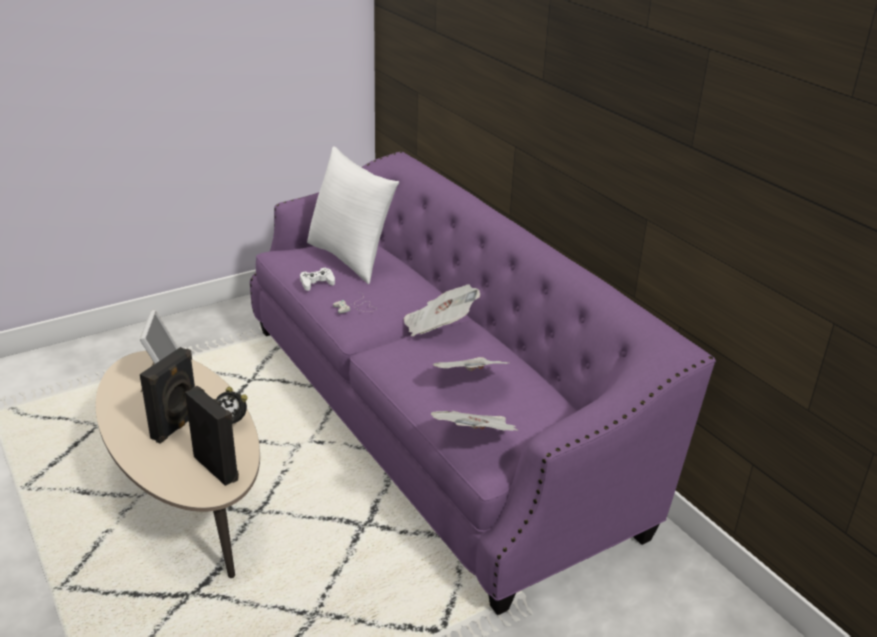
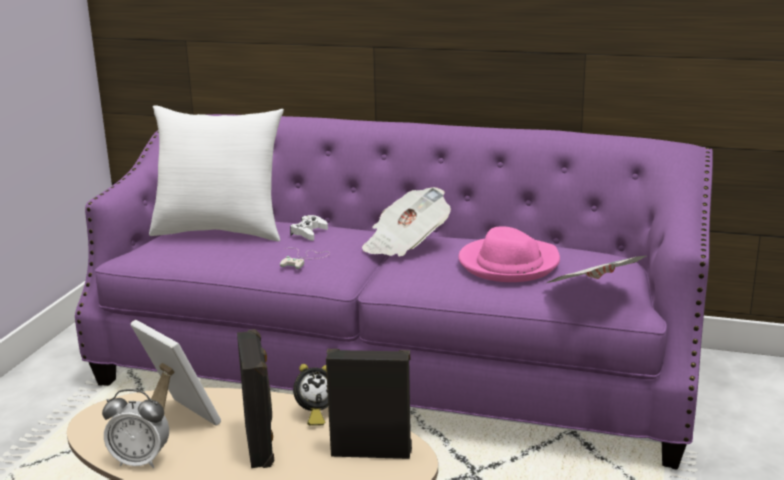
camera: 40 degrees left, 10 degrees down
(116, 400) = (140, 461): none -> alarm clock
(317, 283) = (225, 258): white game controller -> white game controller (309, 233)
(470, 381) = (508, 264): newspaper -> pink hat

